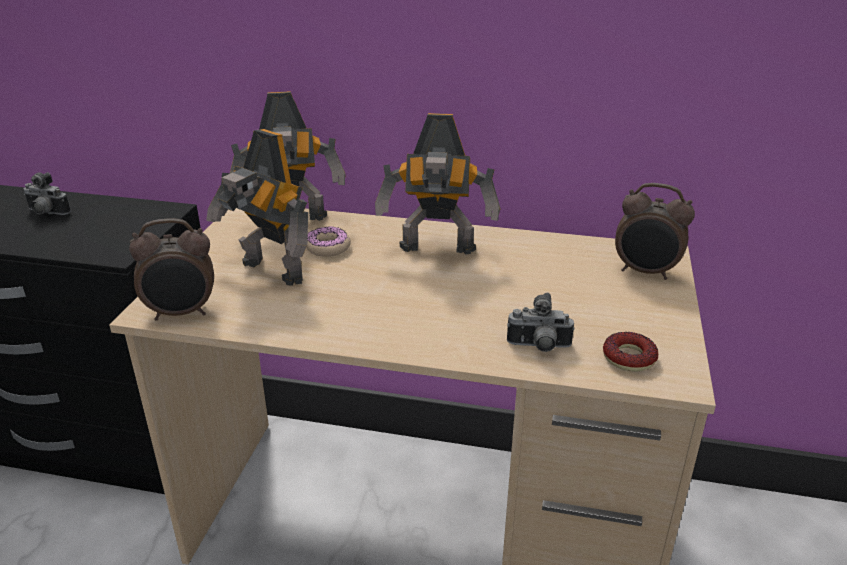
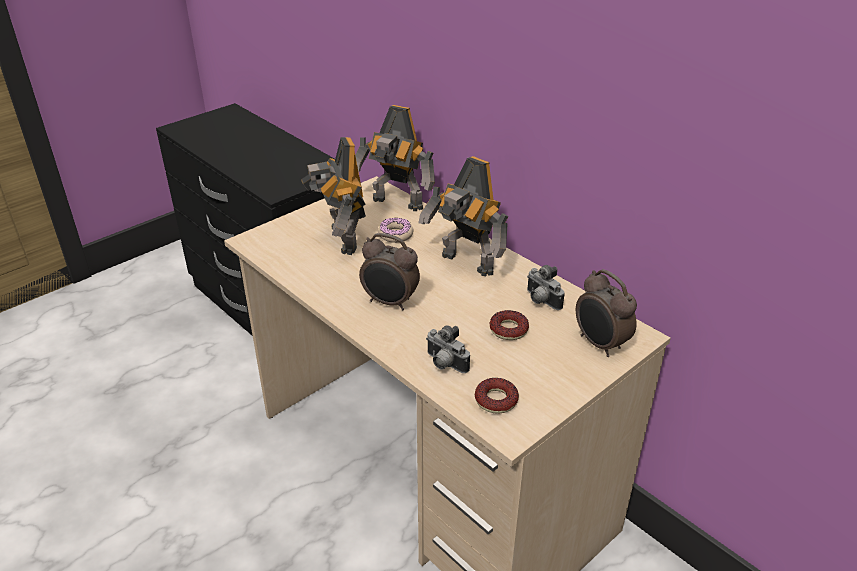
camera: 35 degrees right, 5 degrees up
(46, 213) = (265, 148): camera -> camera (540, 301)
(182, 313) = (265, 248): alarm clock -> alarm clock (390, 302)
(554, 291) = (508, 329): none -> donut

